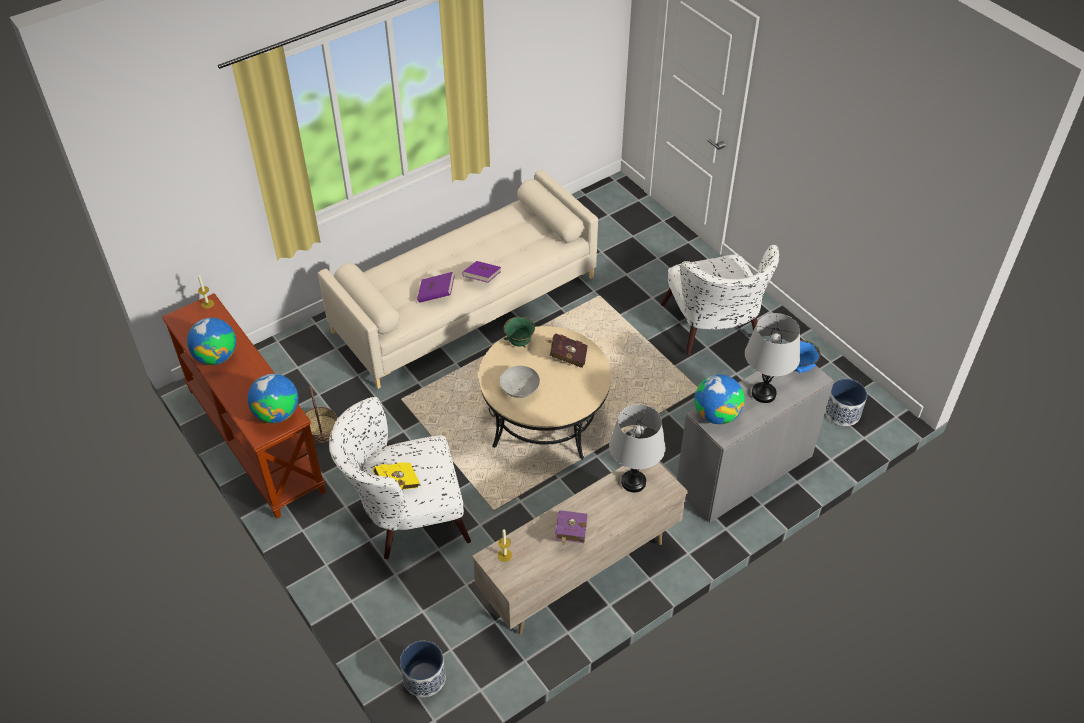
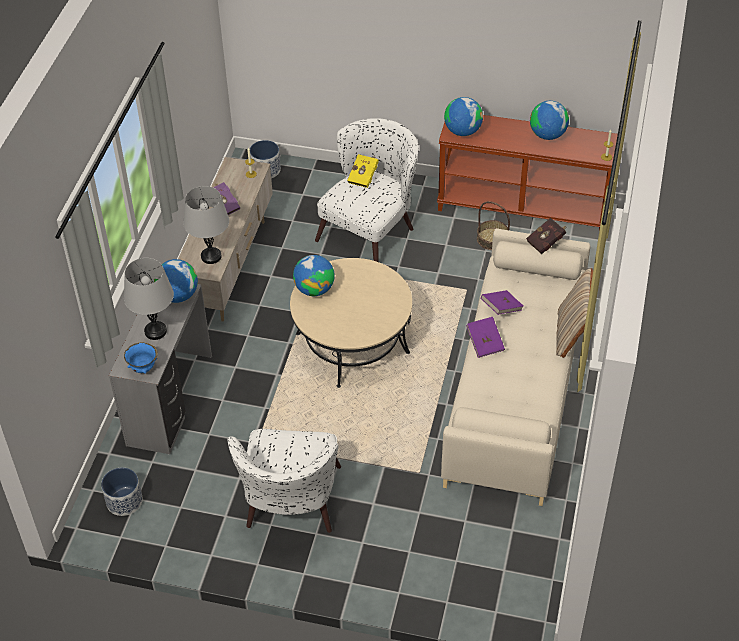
camera: 140 degrees right, 0 degrees up
(413, 246) = (572, 334): none -> beige pillow
(519, 342) = (395, 311): green bowl -> none
(520, 390) = (354, 279): grey bowl -> none
(563, 404) = (314, 289): none -> globe
(566, 356) = (349, 323): red book -> red book (547, 242)
(713, 330) = (291, 507): white armchair -> white armchair turned 120 degrees counterclockwise

